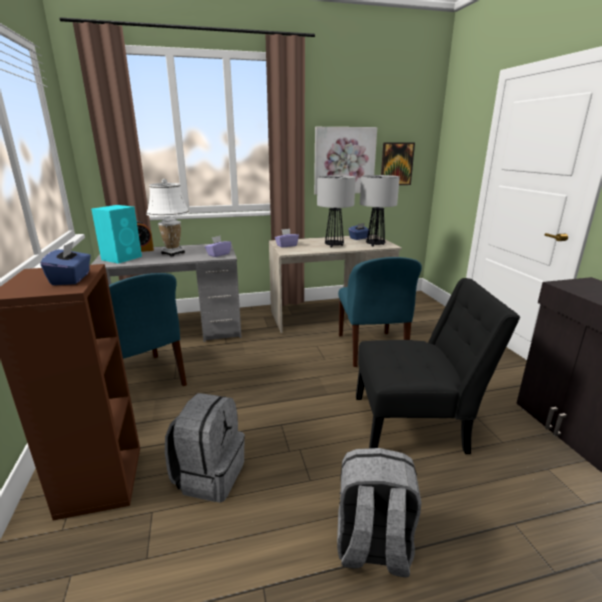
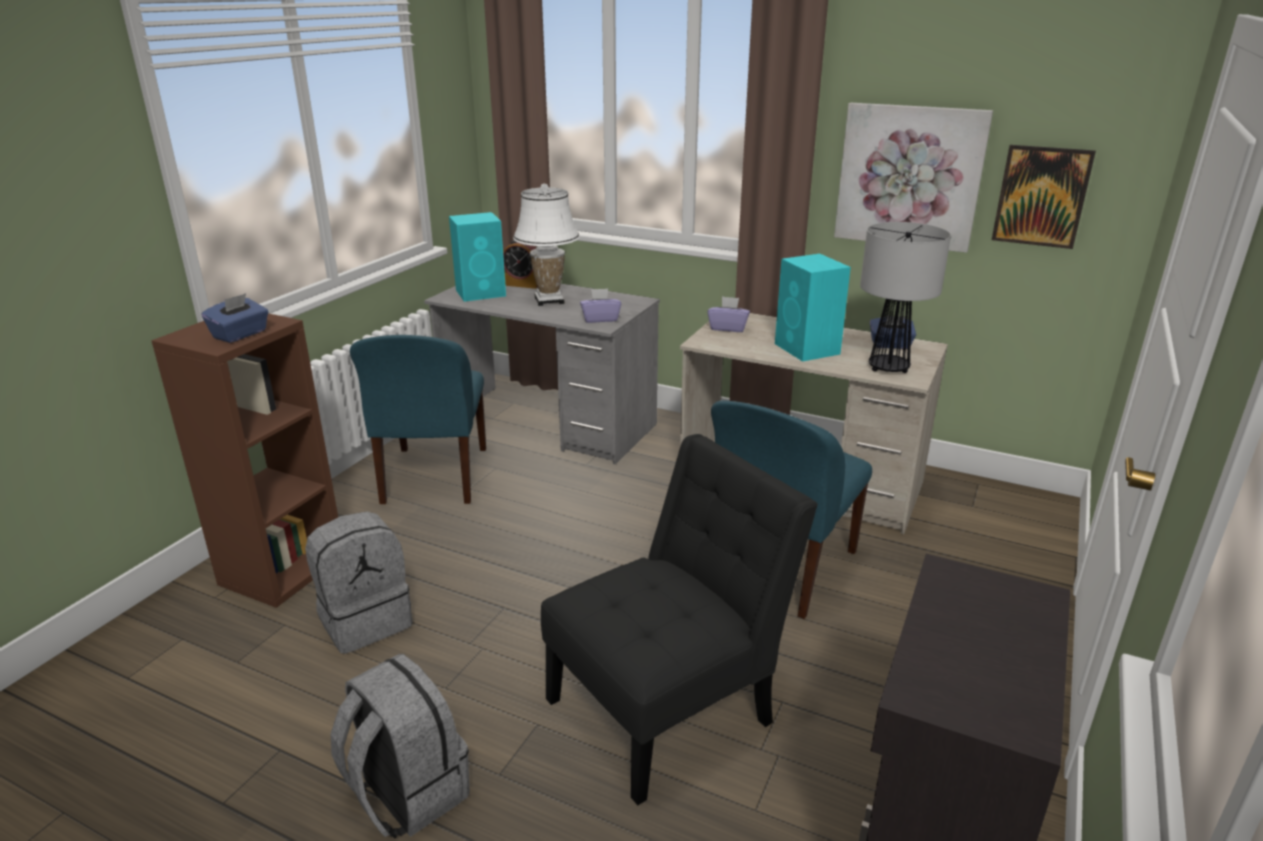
camera: 40 degrees right, 5 degrees up
(334, 245) = (808, 349): table lamp -> turquoise speaker
(415, 423) = (669, 706): black chair -> black chair turned 75 degrees counterclockwise

